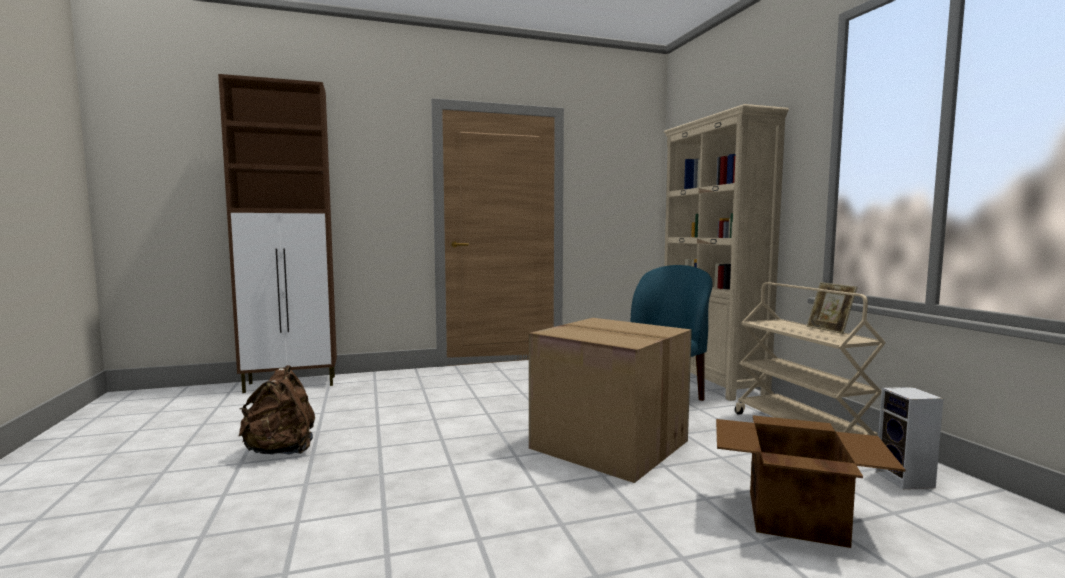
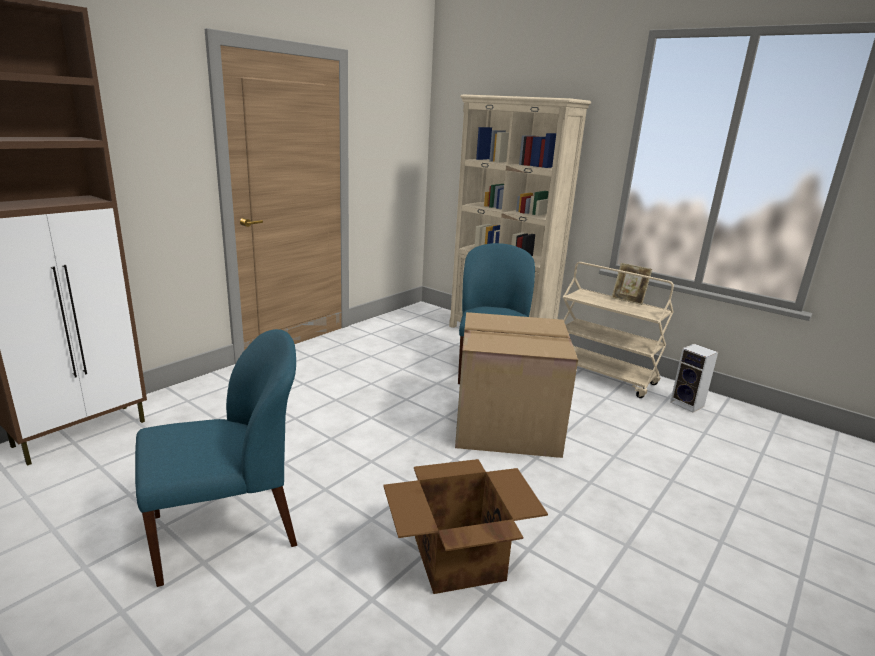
camera: 35 degrees left, 15 degrees up
(281, 451) = (228, 530): brown backpack -> blue chair
(793, 516) = (668, 454): cardboard box -> cardboard box (457, 558)

